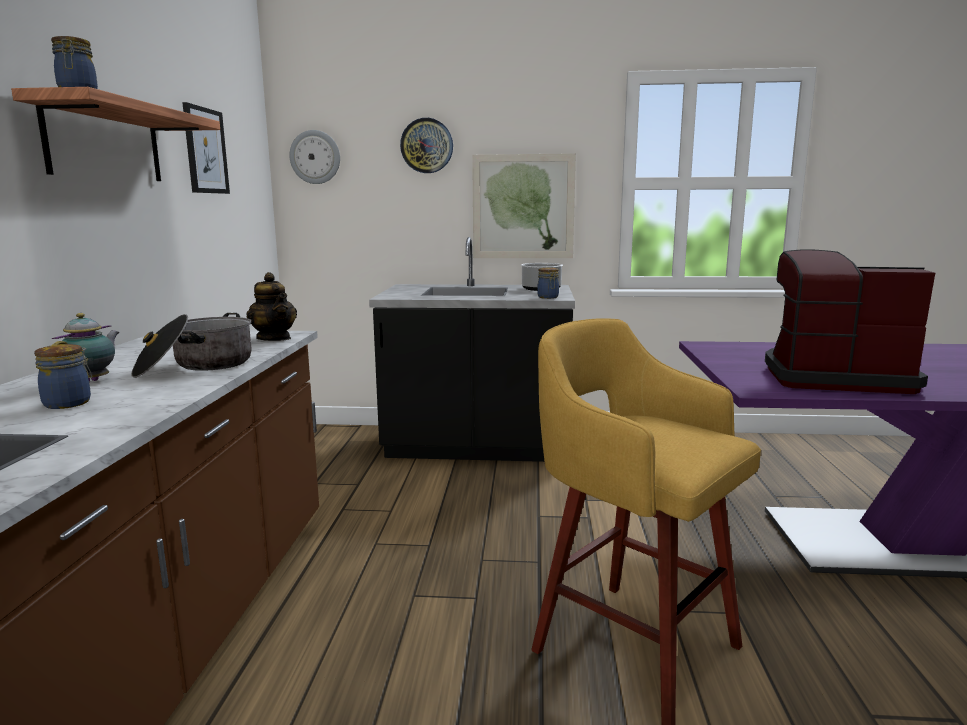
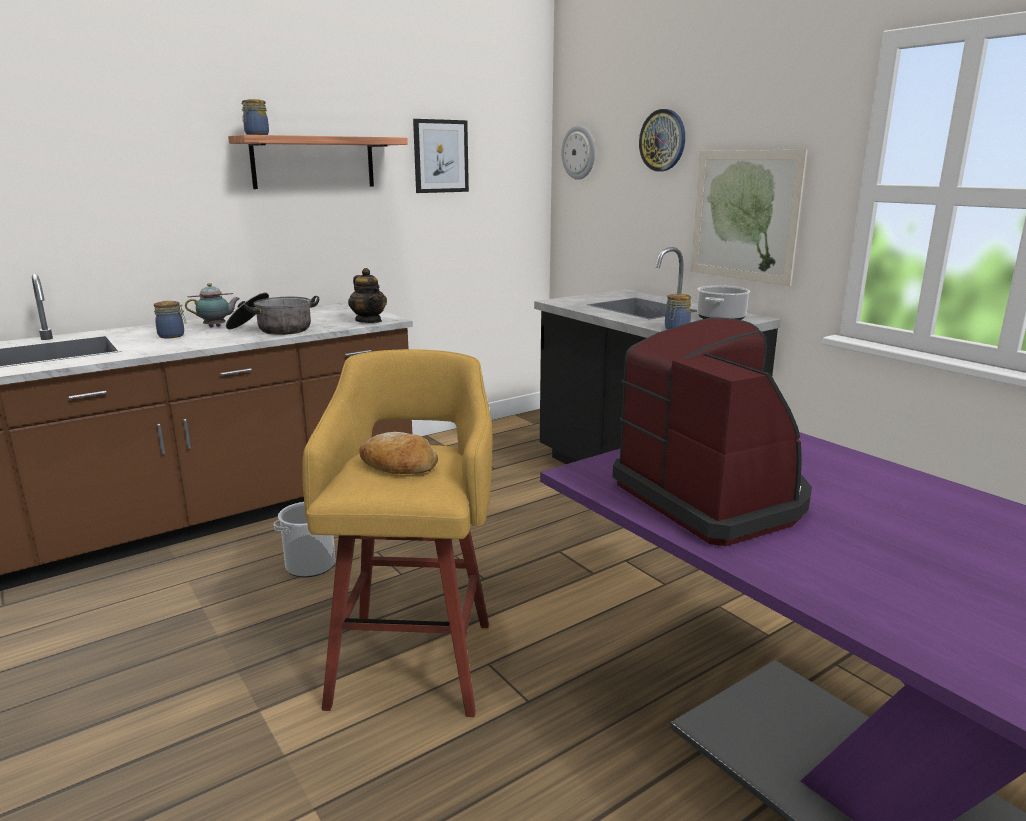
camera: 50 degrees right, 5 degrees up
(274, 338) = (369, 321): teapot -> teapot turned 45 degrees counterclockwise
(381, 645) = (310, 565): none -> bucket
(654, 433) = (398, 465): none -> bread

